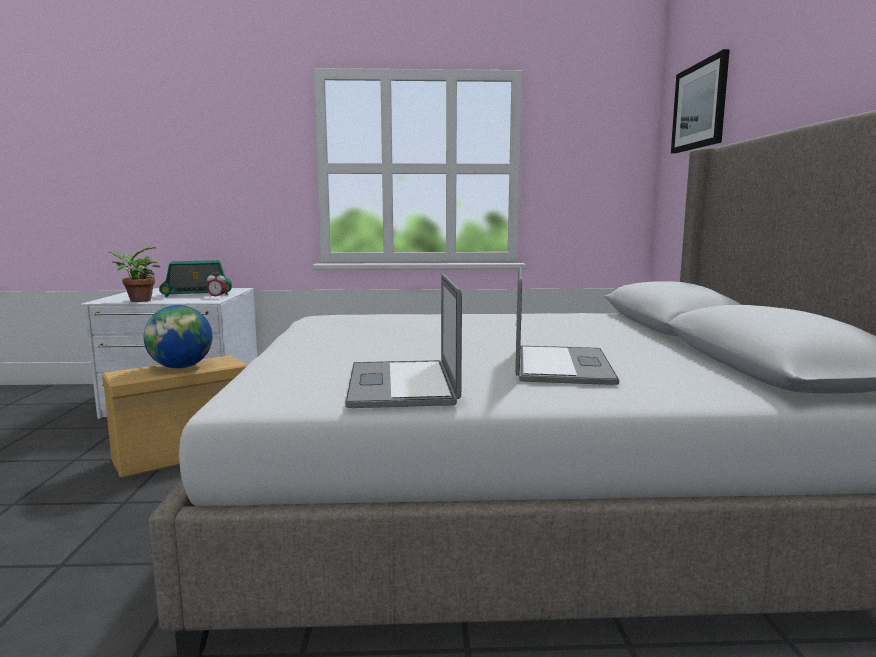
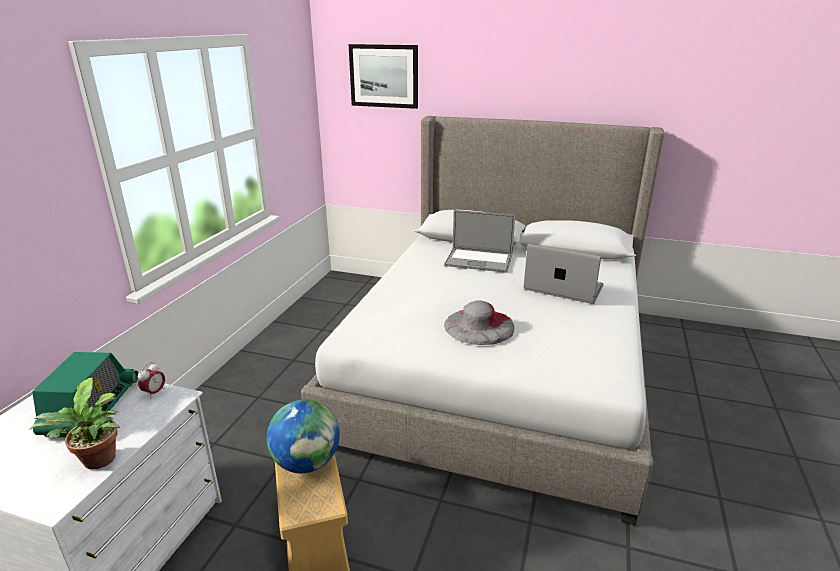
camera: 70 degrees left, 15 degrees up
(375, 339) = (479, 326): none -> grey hat
(402, 384) = (592, 334): laptop -> laptop (478, 261)

